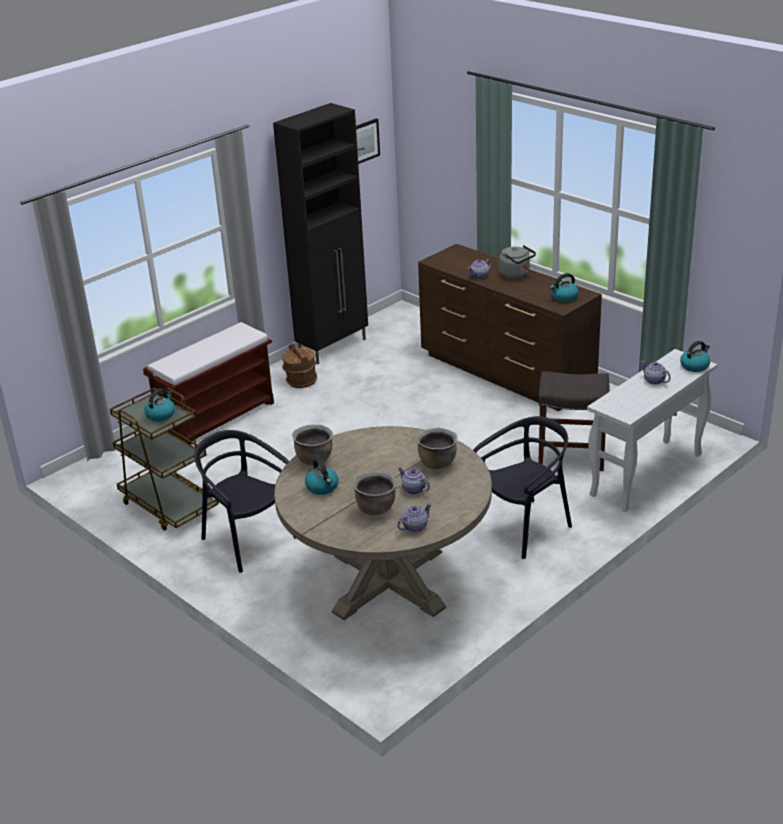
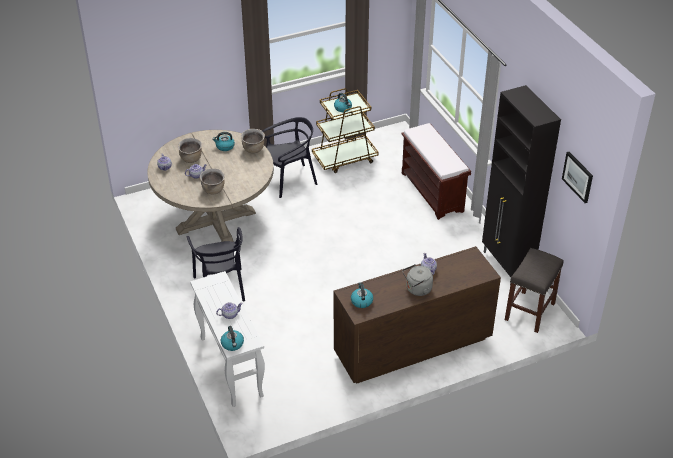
camera: 110 degrees right, 10 degrees up
(301, 381) = (462, 238): brown bucket -> none
(572, 455) = (279, 339): grey stool -> grey stool (530, 312)

